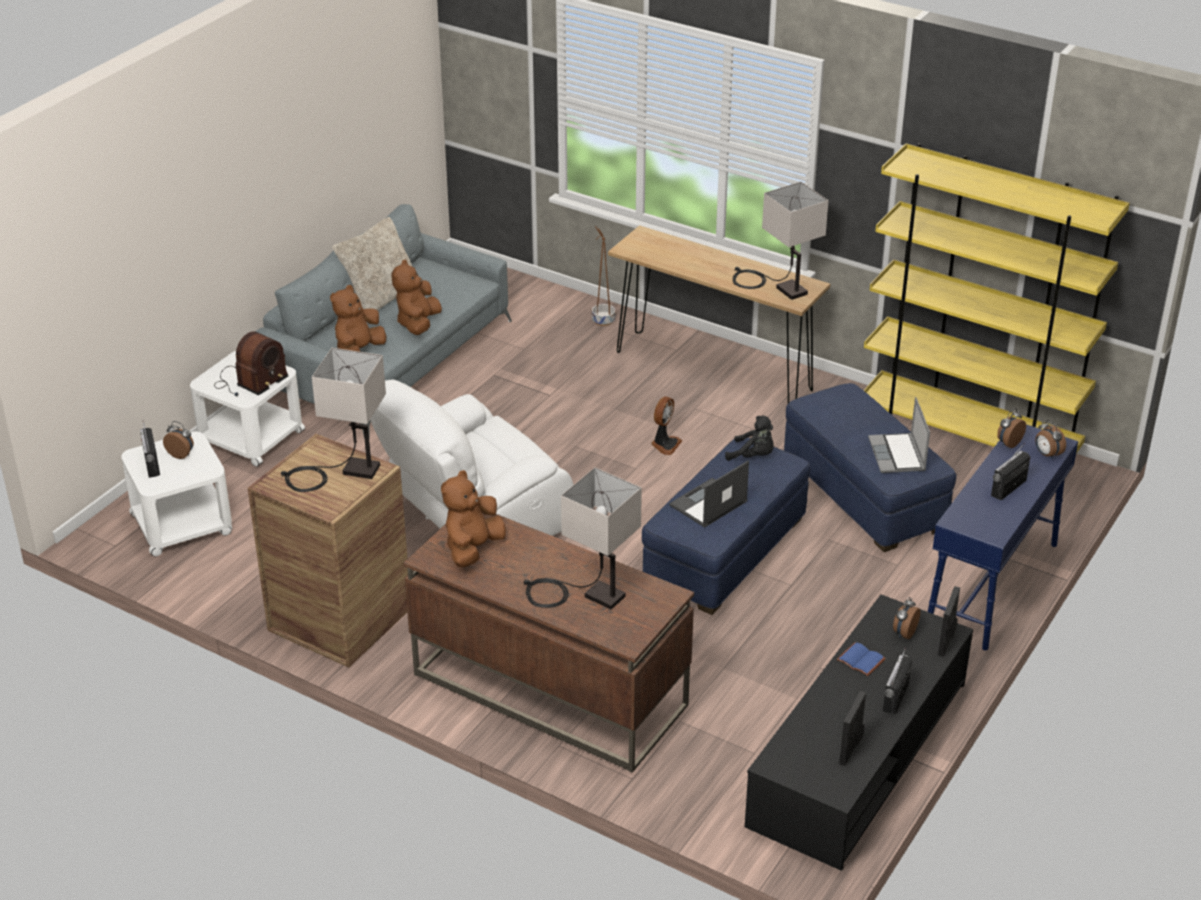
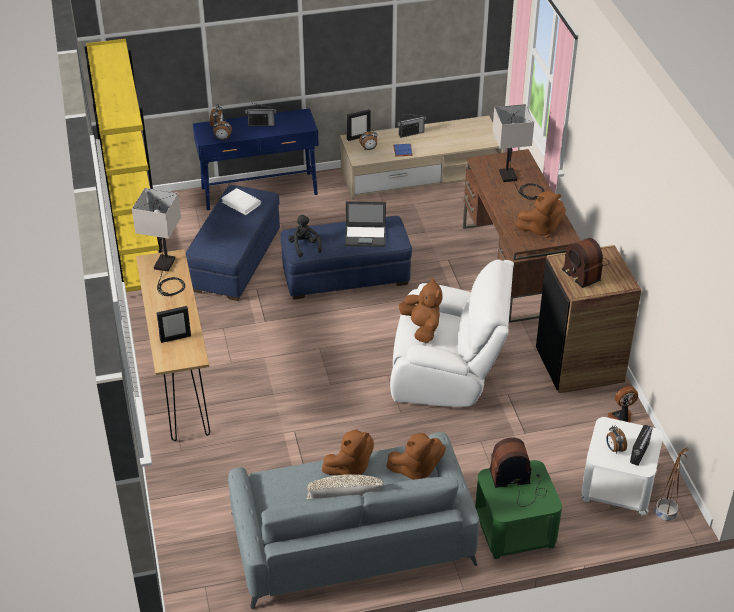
camera: 135 degrees left, 5 degrees up
(251, 437) = (514, 530): white side table -> green side table
(337, 473) = (584, 269): table lamp -> radio
(503, 445) = (422, 328): none -> brown plush toy
(602, 320) = (177, 468): brown planter -> brown planter (666, 514)
(665, 444) = (282, 352): fan -> fan (621, 418)
(851, 749) = (456, 129): picture frame -> picture frame (175, 337)
(859, 754) = (421, 173): black tv stand -> beige tv stand
(898, 455) = (241, 203): laptop -> white book

